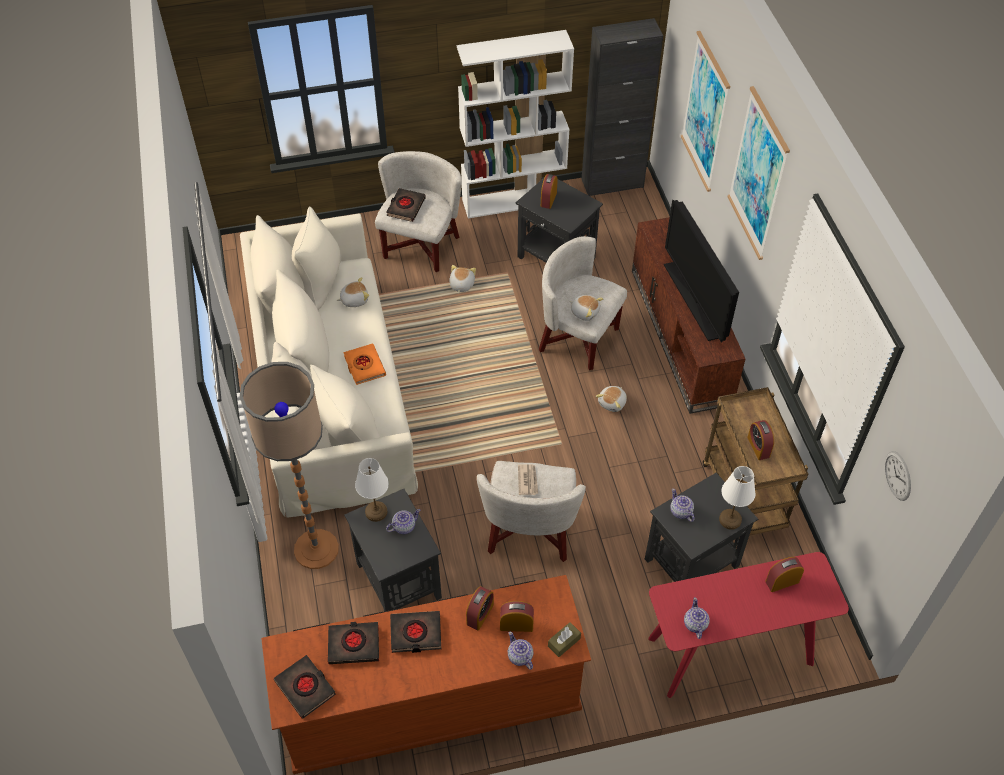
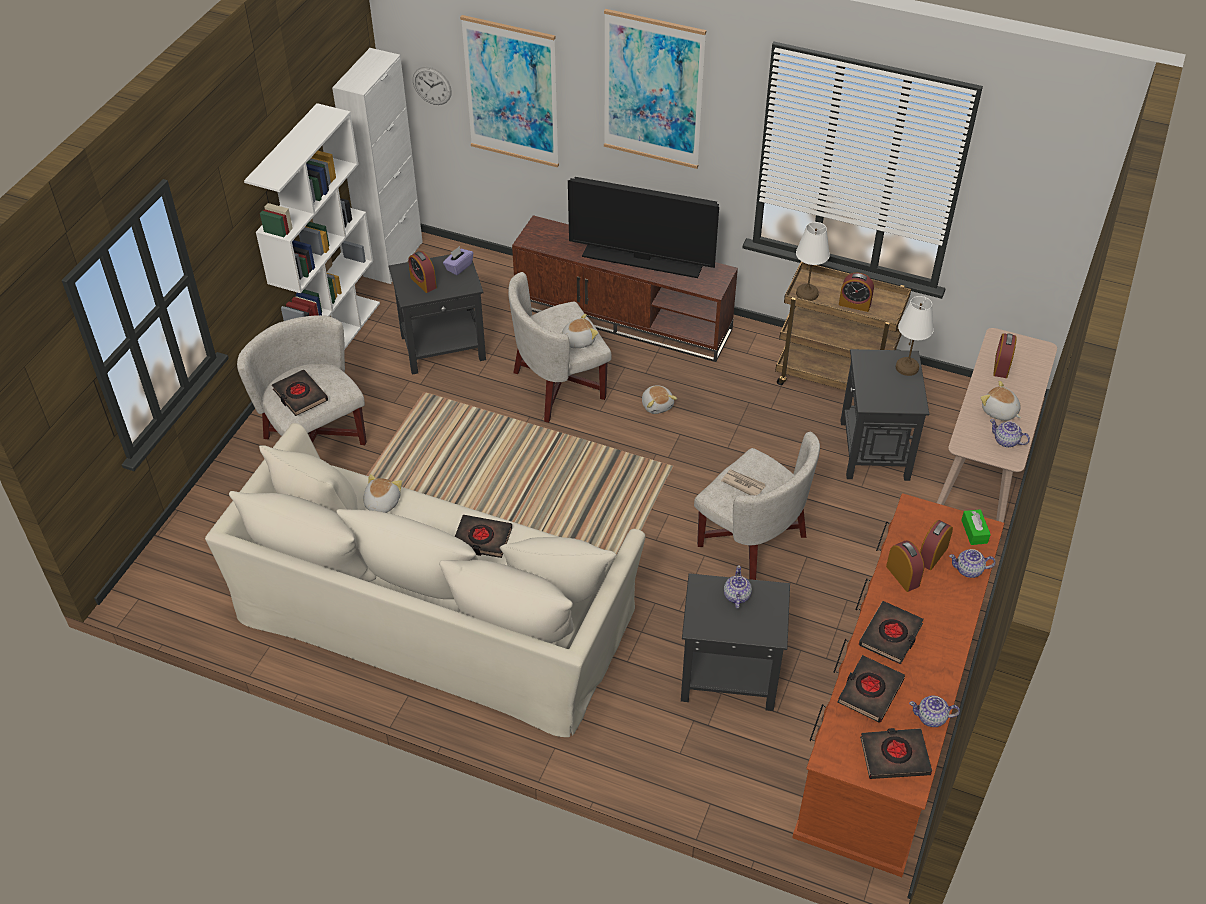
camera: 55 degrees left, 5 degrees down
(316, 549) = (635, 728): floor lamp -> none
(364, 366) = (482, 539): orange book -> black book
(376, 512) = (701, 609): white table lamp -> white table lamp (807, 293)
(461, 285) = (403, 434): plush toy -> plush toy (999, 412)
(564, 642) = (974, 531): brown tissue box -> green tissue box
(581, 207) = (458, 267): none -> purple tissue box
(612, 183) = (393, 259): black cabinet -> white cabinet
(681, 512) = (875, 393): teapot -> teapot (931, 718)
(730, 651) = (981, 476): red console table -> beige console table
(898, 475) = (1024, 202): wall clock -> wall clock (432, 85)

